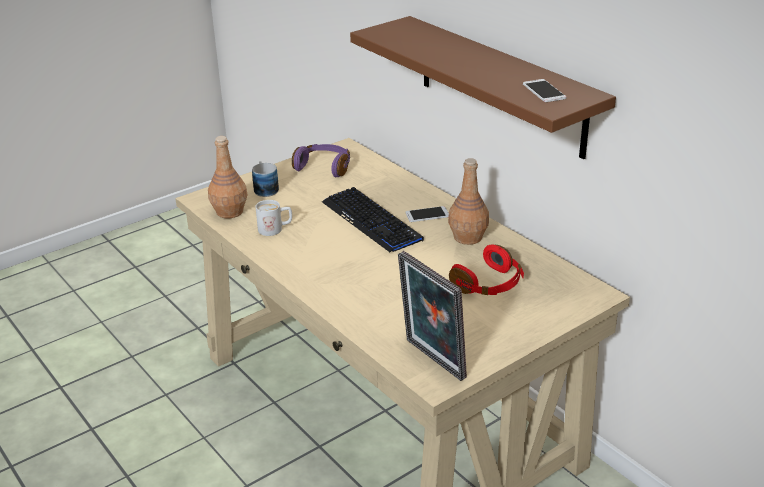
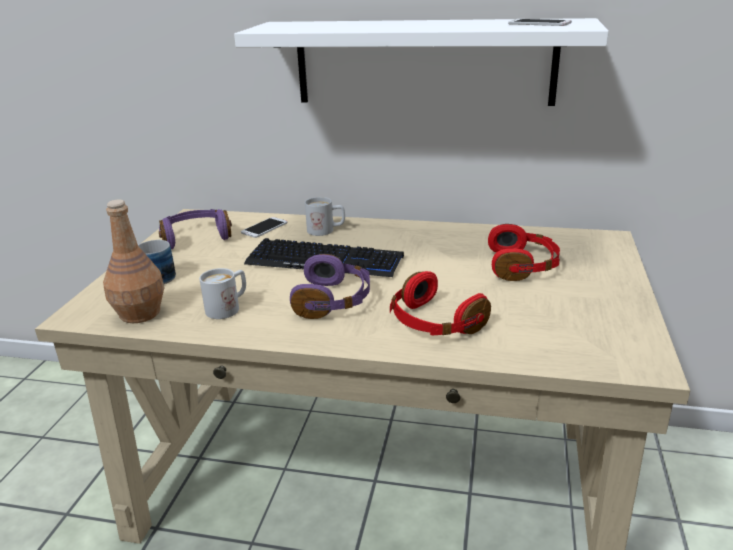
camera: 40 degrees left, 5 degrees down
(334, 252) = (334, 301): none -> purple headphones
(365, 295) = (434, 323): none -> red headphones
(409, 196) = (326, 230): none -> white mug
(427, 214) = (368, 237): phone -> phone (264, 228)
(431, 361) = (604, 349): picture frame -> none
(467, 237) = (435, 240): brown bottle -> none
(500, 85) = (423, 63): brown shelf -> white shelf

